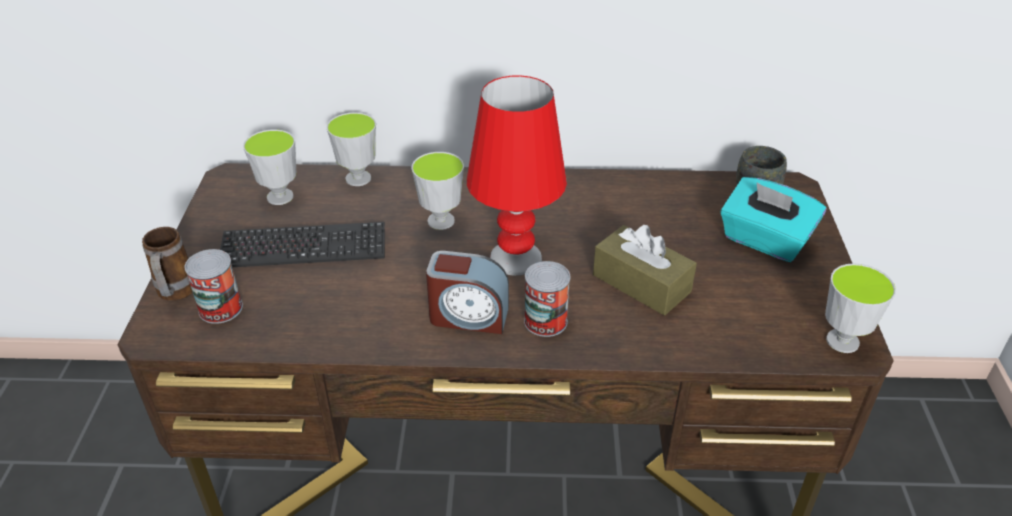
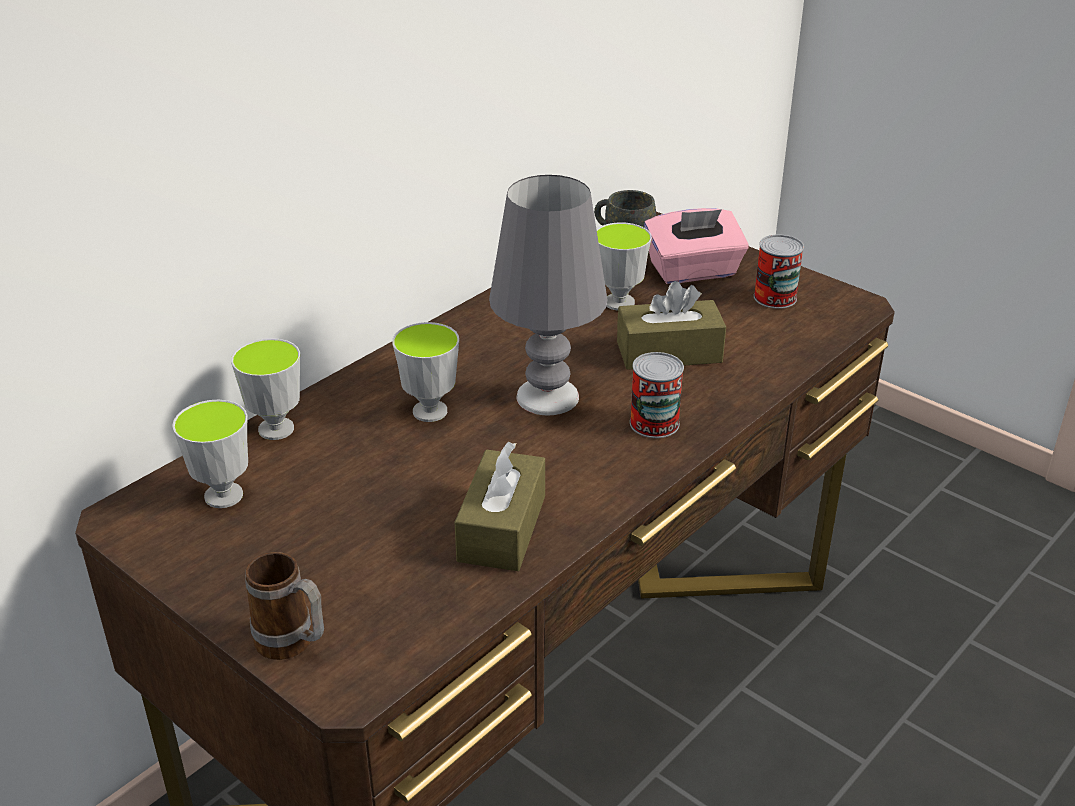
camera: 50 degrees left, 5 degrees down
(220, 308) = (367, 619): can -> can (775, 297)
(303, 248) = (344, 517): keyboard -> none
(355, 314) = (502, 528): none -> brown tissue box
(468, 316) = (593, 461): alarm clock -> none
(516, 258) = (547, 396): red table lamp -> grey table lamp
(764, 241) = (693, 271): turquoise tissue box -> pink tissue box
(842, 341) = (844, 305): cup -> cup (619, 302)

